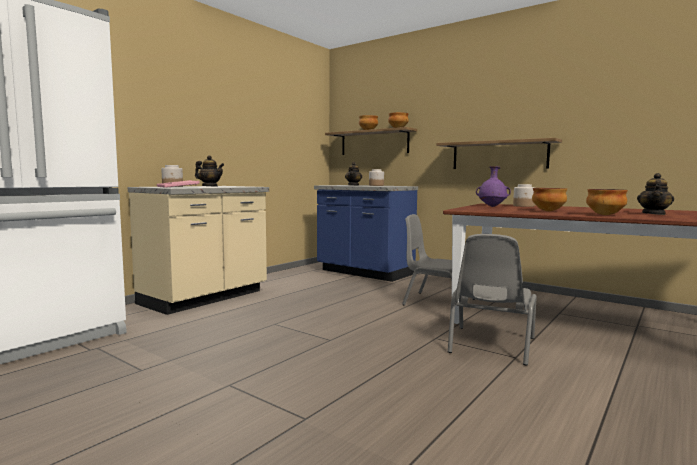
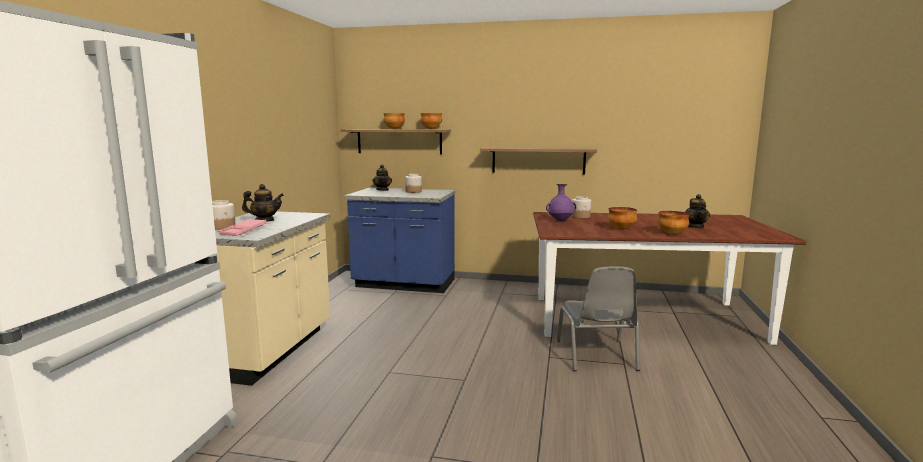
camera: 25 degrees left, 5 degrees up
(437, 302) = (510, 313): grey chair -> none

